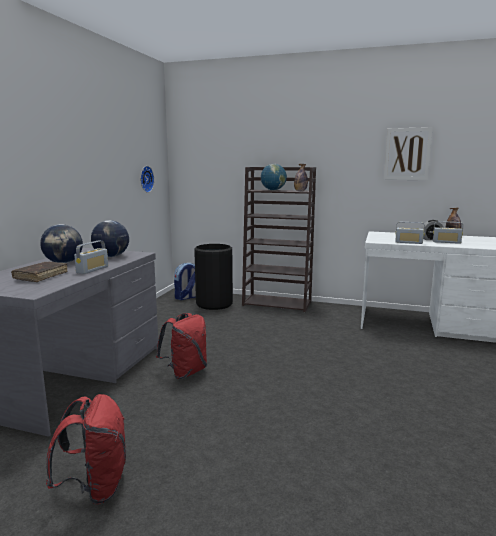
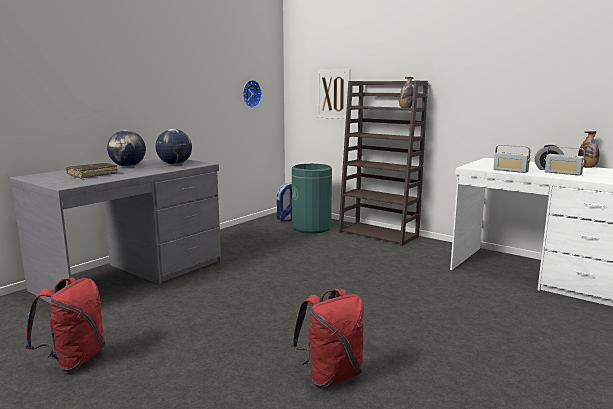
camera: 20 degrees right, 0 degrees up
(92, 269) = (140, 173): radio -> none
(185, 372) = (227, 284): red backpack -> red backpack (330, 375)
(214, 304) = (311, 228): black trash can -> green trash can
(273, 190) = (379, 107): globe -> none
(407, 154) = (535, 63): picture -> picture (333, 94)

